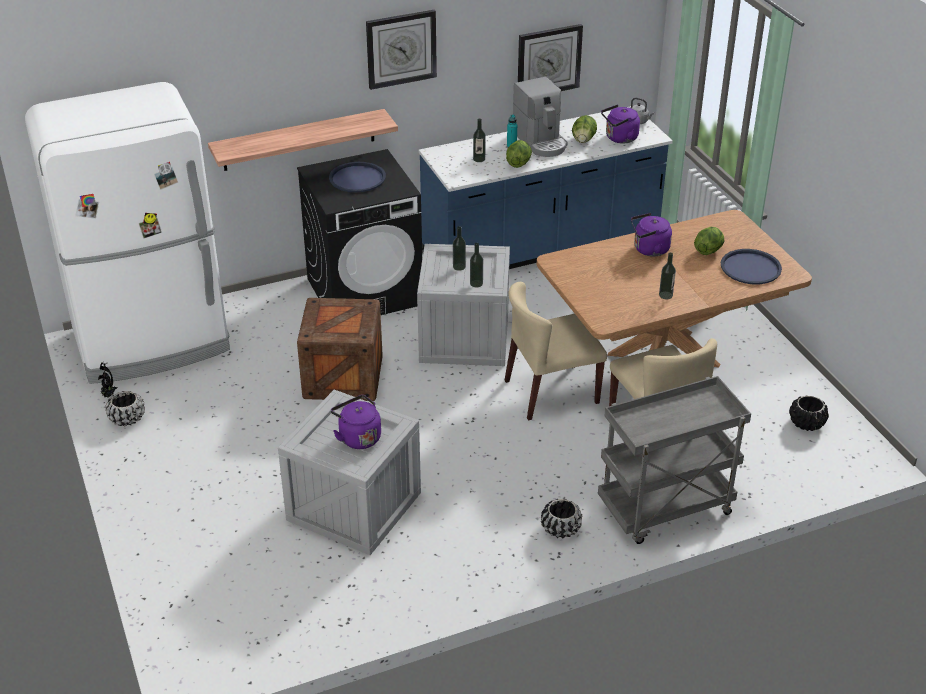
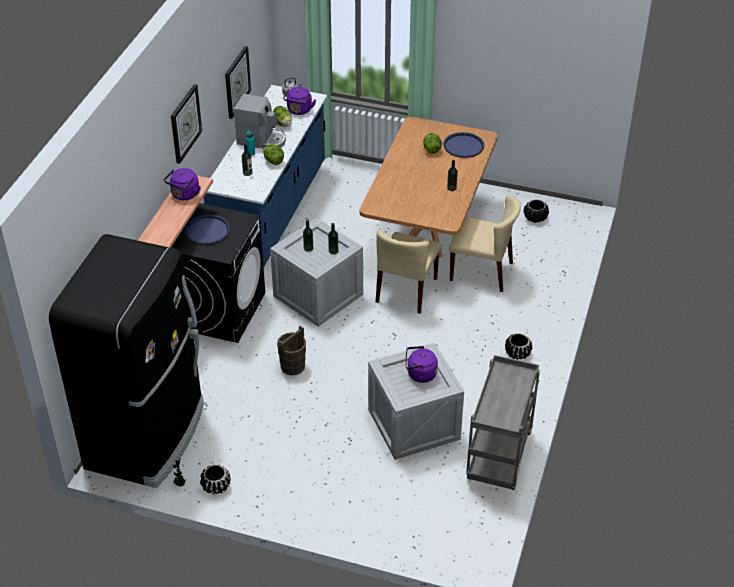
camera: 50 degrees left, 5 degrees up
(152, 342) = (148, 435): white fridge -> black fridge
(343, 377) = (293, 366): crate -> brown bucket
(649, 250) = (404, 168): purple kettle -> purple kettle (184, 195)
(665, 510) = (543, 307): grey cart -> grey cart (499, 458)

